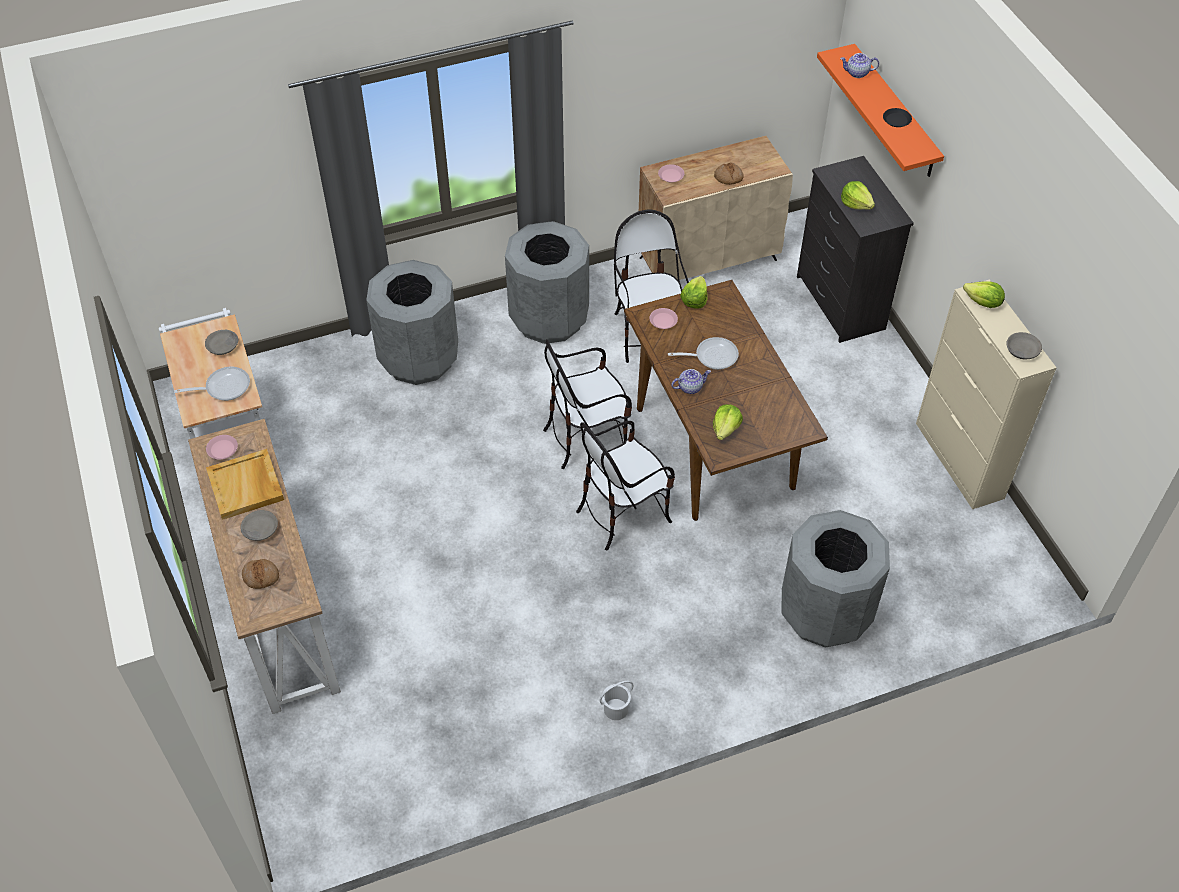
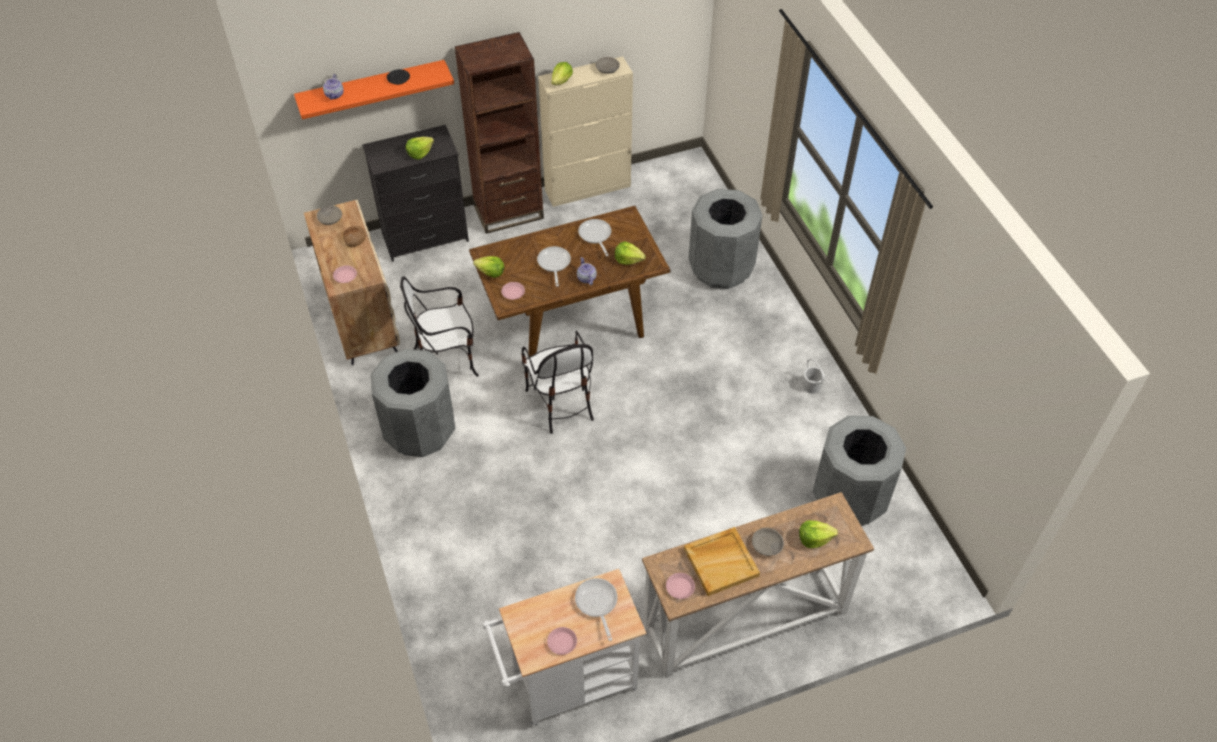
camera: 90 degrees left, 0 degrees up
(187, 361) = (562, 642): none -> pink plate
(223, 346) = (543, 612): grey bowl -> grey bowl (330, 218)
(261, 576) = (814, 538): bread -> lettuce
(419, 358) = (459, 533): grey trash can -> grey trash can (849, 498)
(623, 513) = (637, 380): chair -> none
(764, 396) = (595, 236): none -> frying pan
(897, 379) = (508, 212): none -> brown bookcase

